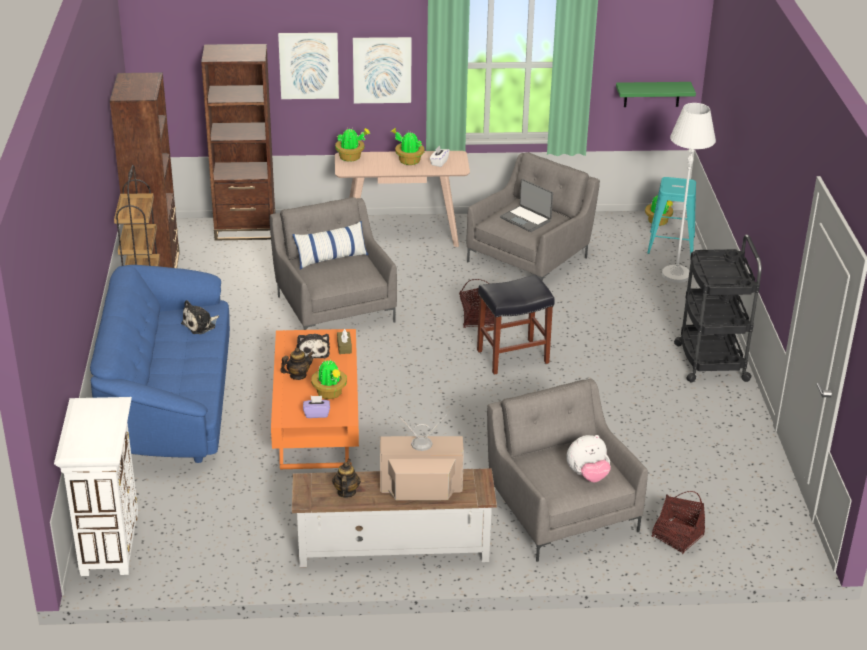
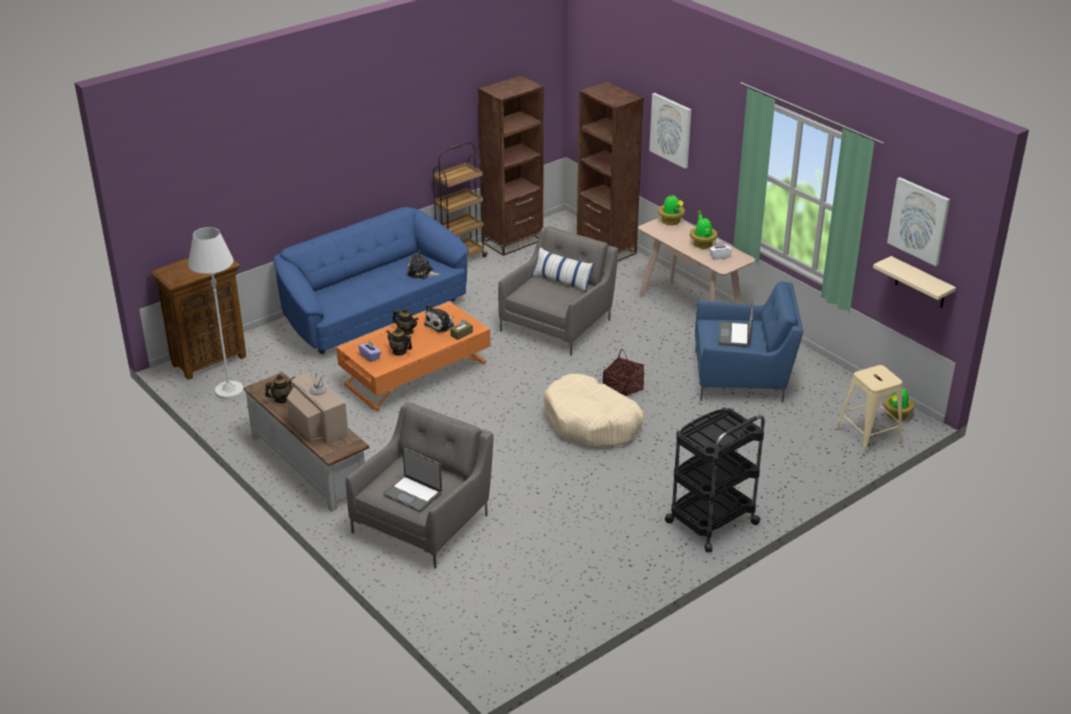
camera: 55 degrees right, 0 degrees up
(109, 544) = (209, 360): white cabinet -> brown cabinet
(330, 393) = (399, 352): potted plant -> teapot
(382, 69) = (717, 157): picture -> picture (919, 221)
(512, 357) = (591, 423): black stool -> beige dog bed
(530, 258) = (743, 376): grey armchair -> blue armchair
(587, 475) = (413, 494): plush toy -> laptop
(652, 94) = (920, 283): green shelf -> beige shelf
(670, 245) = (868, 435): turquoise stool -> beige stool
(676, 275) = (823, 456): white floor lamp -> white floor lamp (229, 391)
(677, 536) = (448, 589): basket -> none

